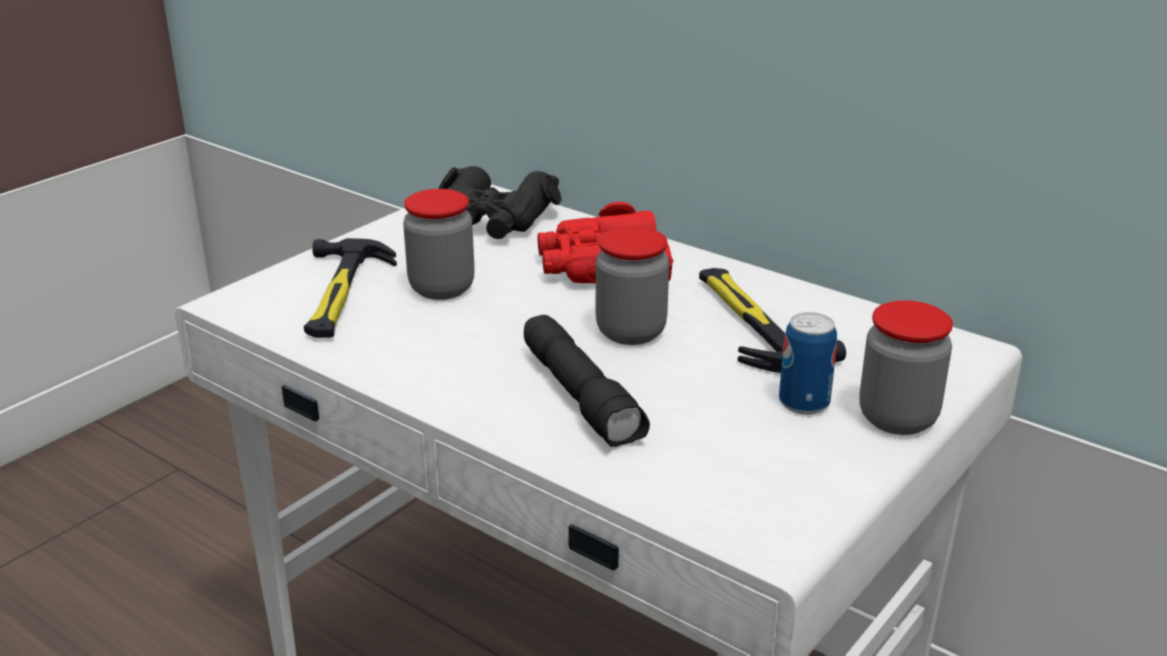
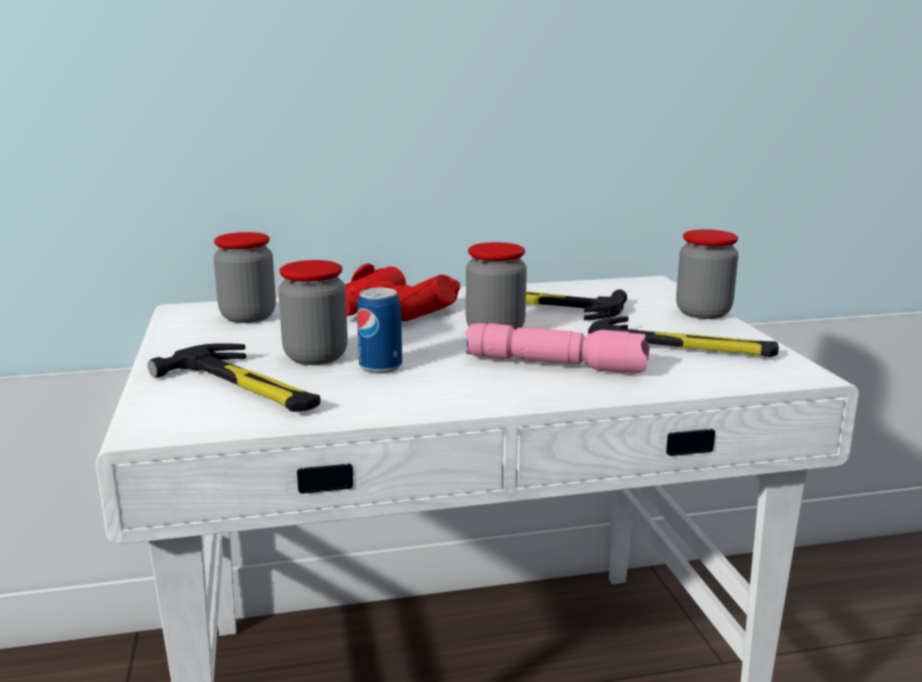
camera: 50 degrees left, 10 degrees down
(494, 220) = (248, 316): black binoculars -> jar
(582, 397) = (557, 364): black flashlight -> pink flashlight
(738, 445) = (680, 348): none -> hammer
(804, 403) = (655, 323): can -> can (380, 367)

